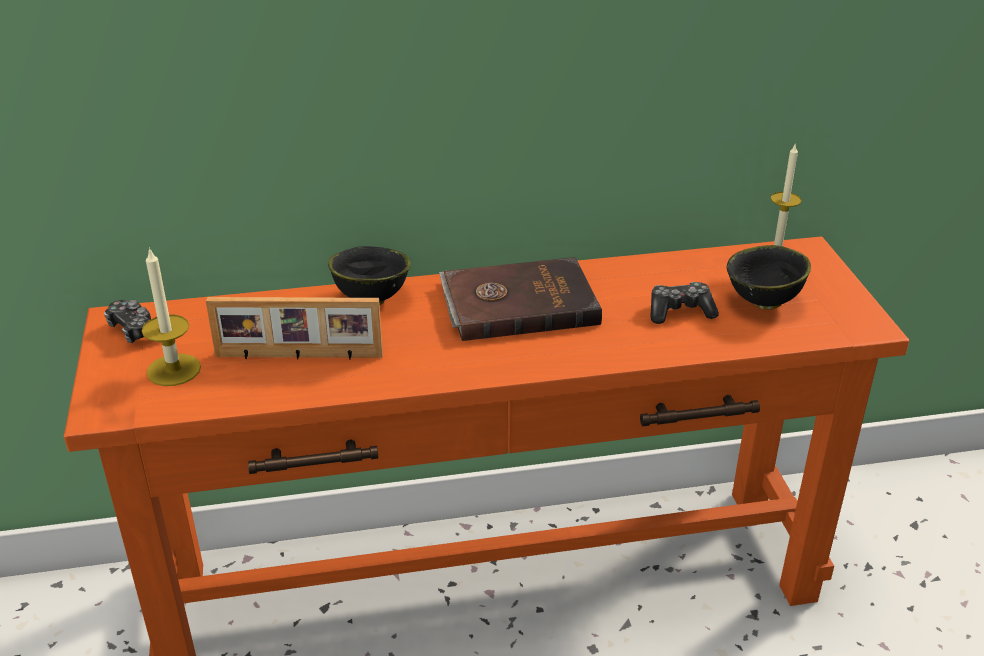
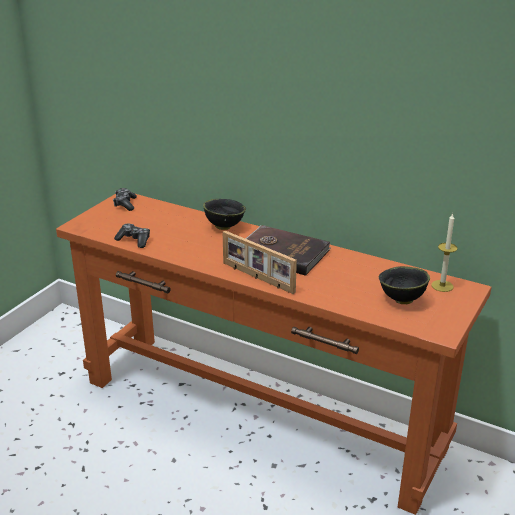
camera: 40 degrees right, 5 degrees down
(173, 370) = (118, 222): candle -> none
(298, 357) = (166, 236): picture frame -> picture frame (257, 278)
(680, 311) = (352, 286): game controller -> game controller (134, 240)

